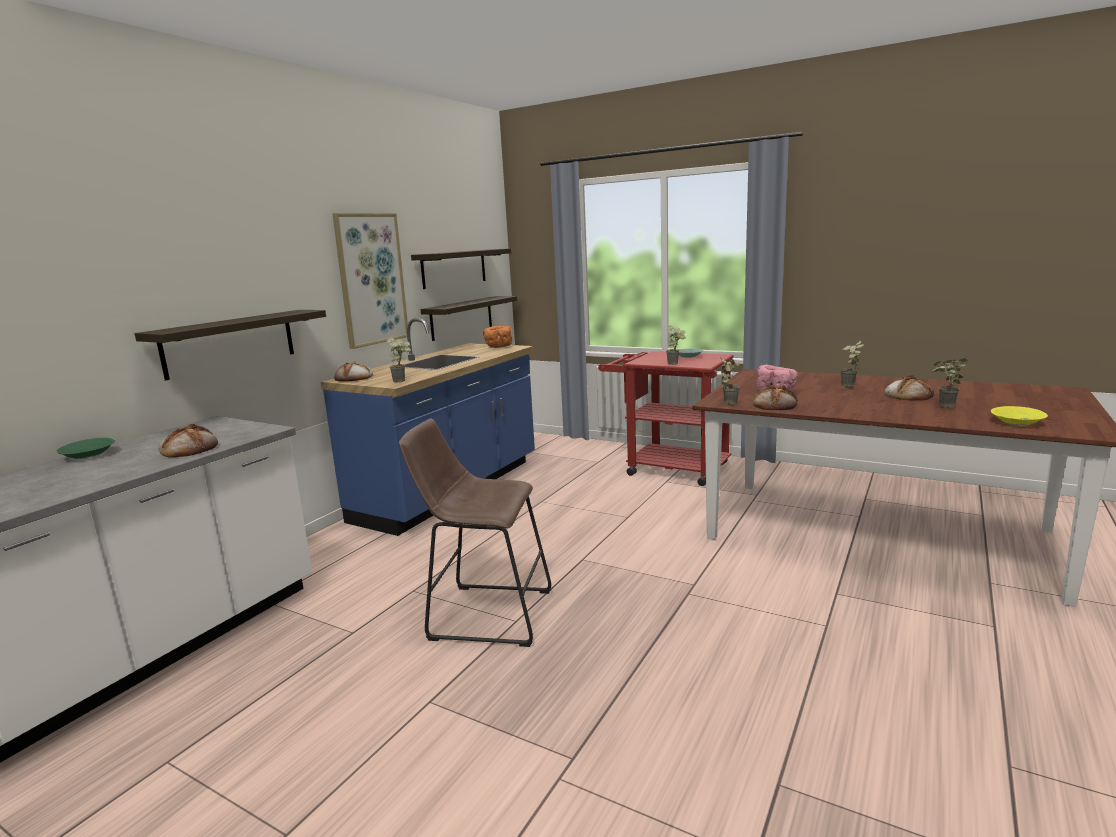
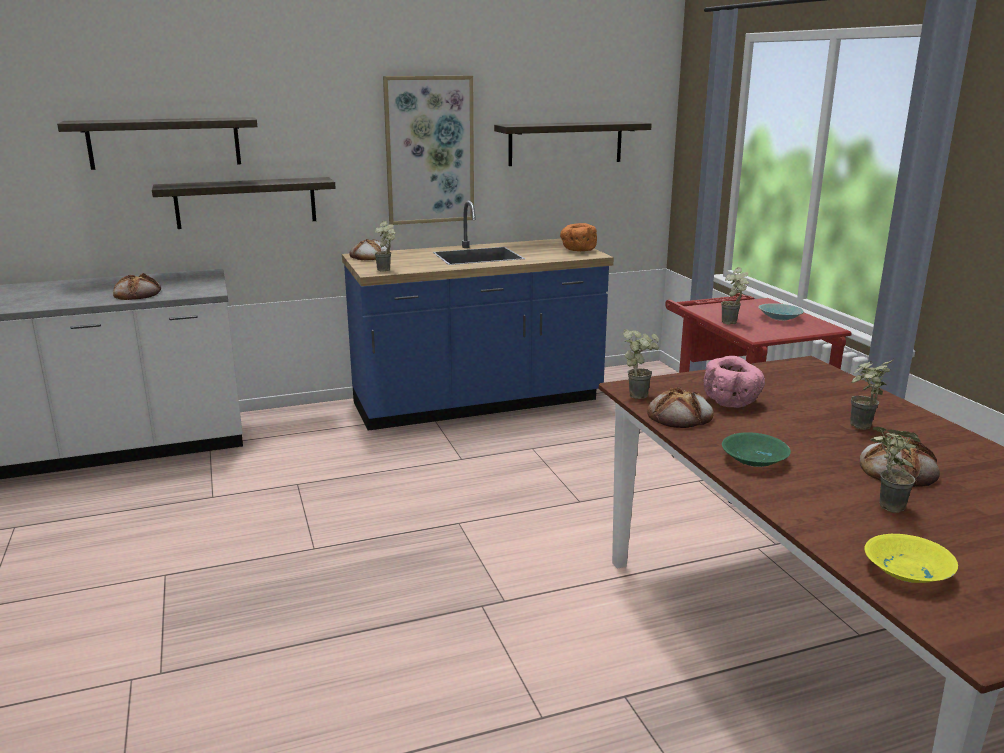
camera: 40 degrees right, 5 degrees up
(90, 455) = (94, 281): green bowl -> green bowl (756, 460)
(462, 317) = (569, 205): shelf -> shelf (164, 143)
(484, 613) = (306, 529): brown stool -> none

